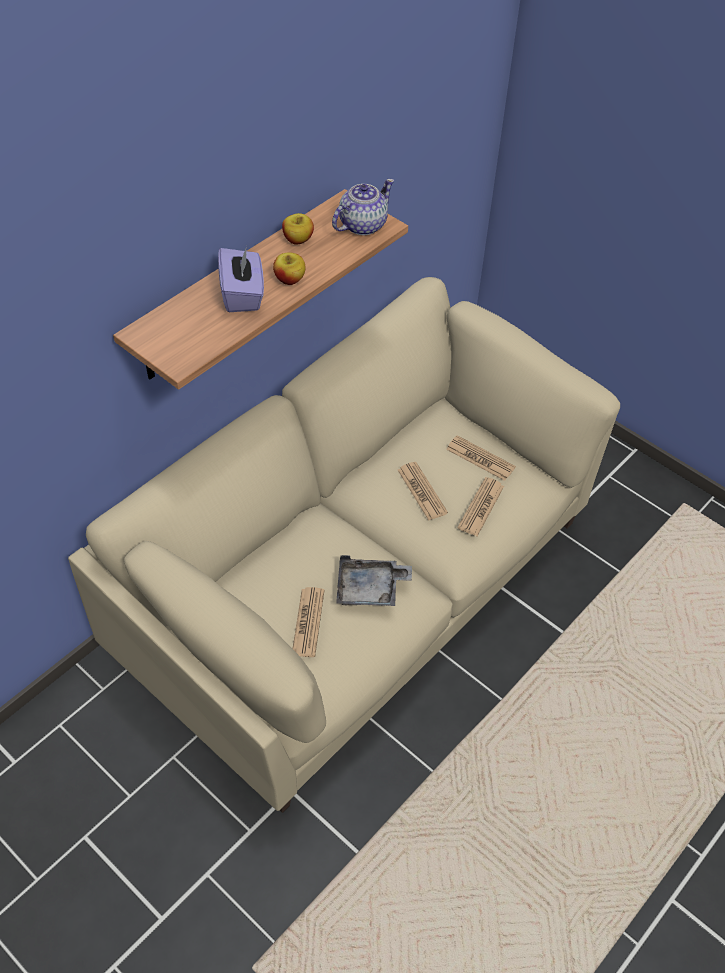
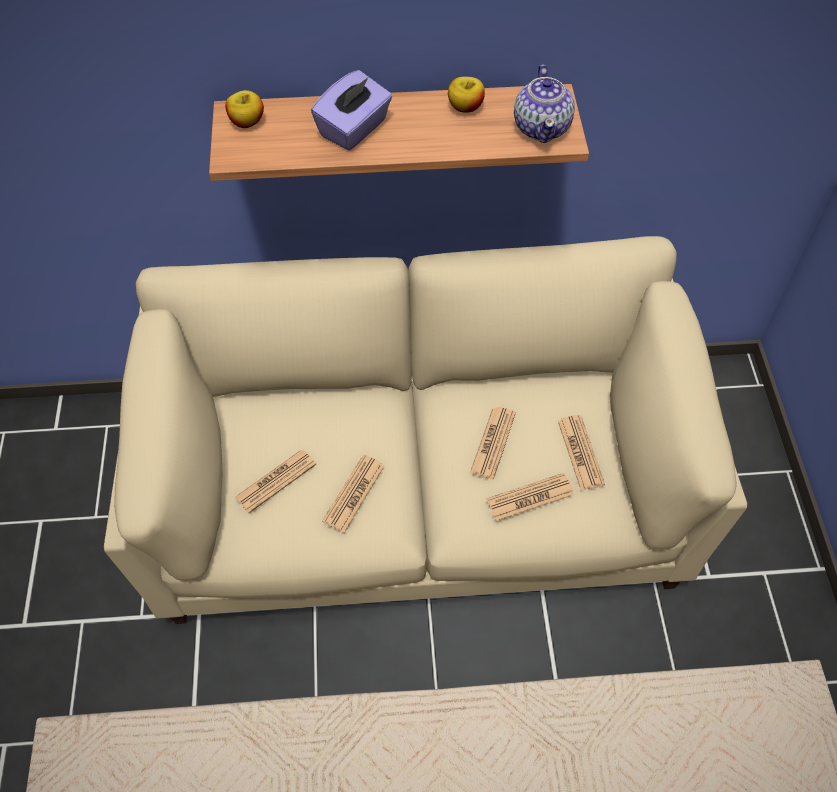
camera: 45 degrees right, 5 degrees up
(289, 279) = (411, 139): apple -> apple (247, 122)
(362, 225) = (542, 127): teapot -> teapot turned 90 degrees clockwise
(370, 589) = (354, 493): grey tray -> newspaper

